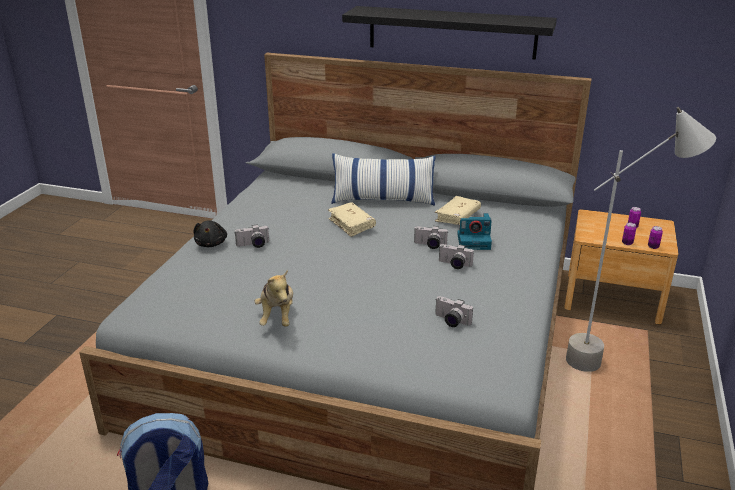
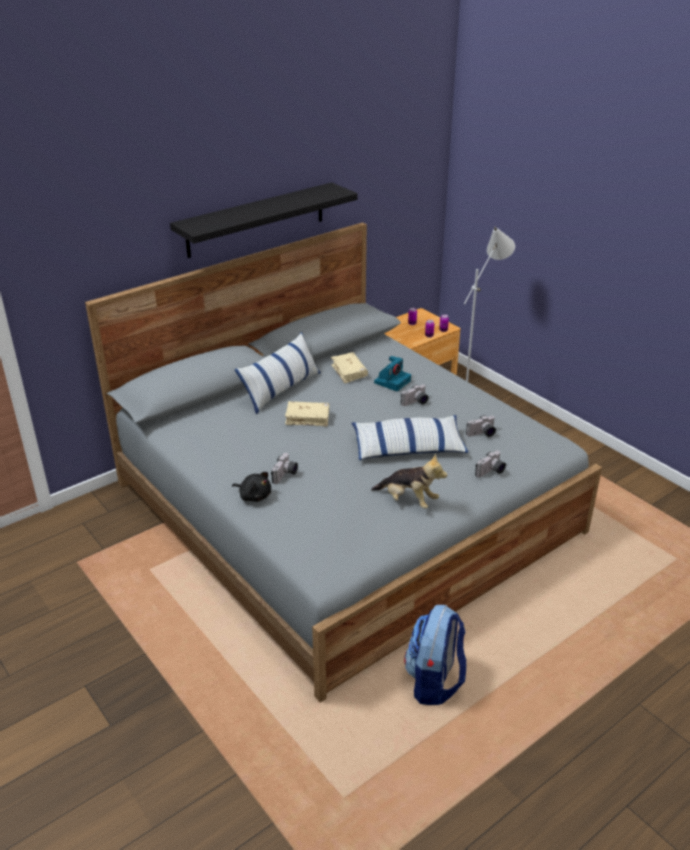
camera: 55 degrees left, 5 degrees up
(369, 288) = (408, 448): none -> pillow
(429, 245) = (377, 400): camera -> camera (491, 472)

